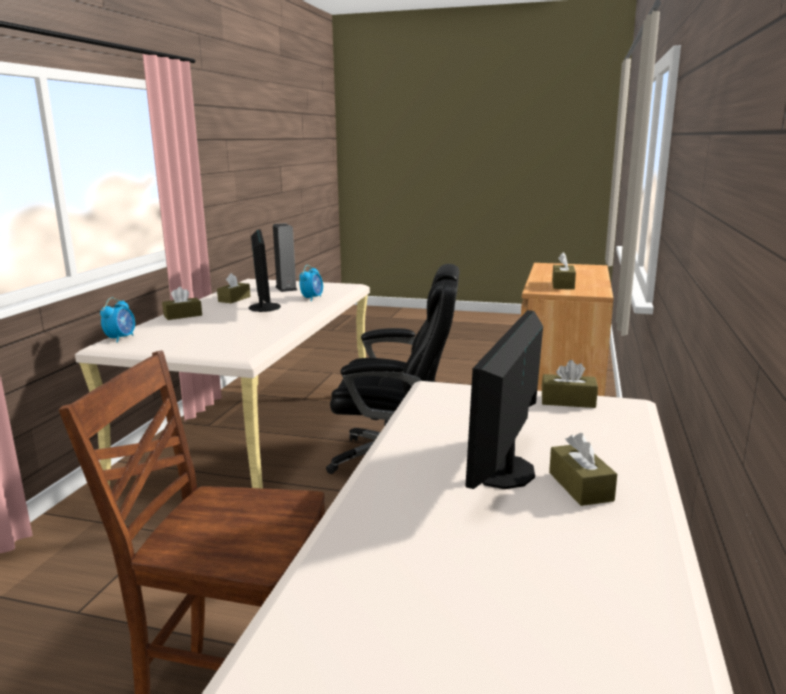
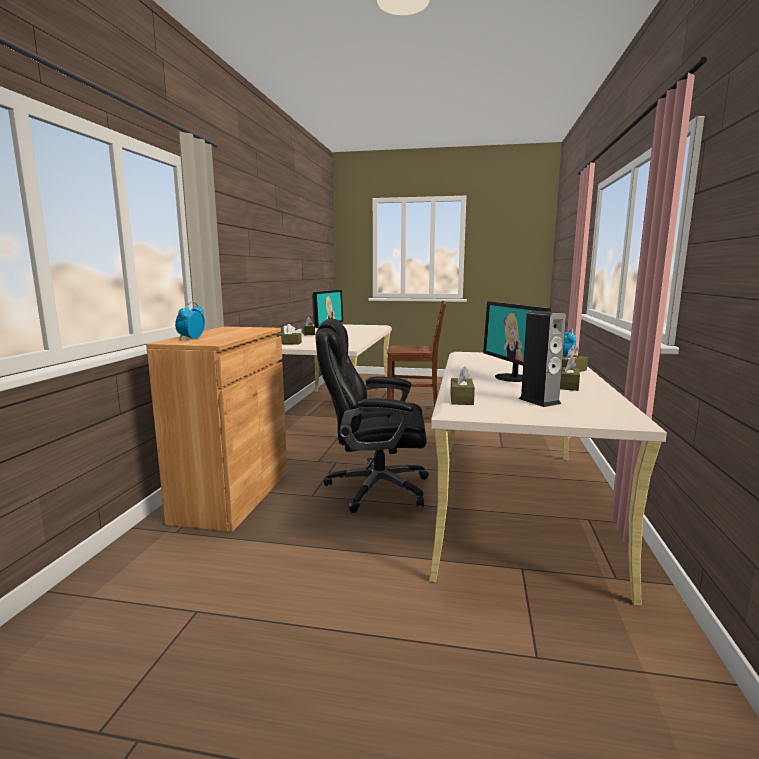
camera: 175 degrees right, 5 degrees down
(312, 298) = (479, 387): alarm clock -> alarm clock (191, 339)
(563, 285) = (240, 330): brown tissue box -> brown tissue box (461, 399)

